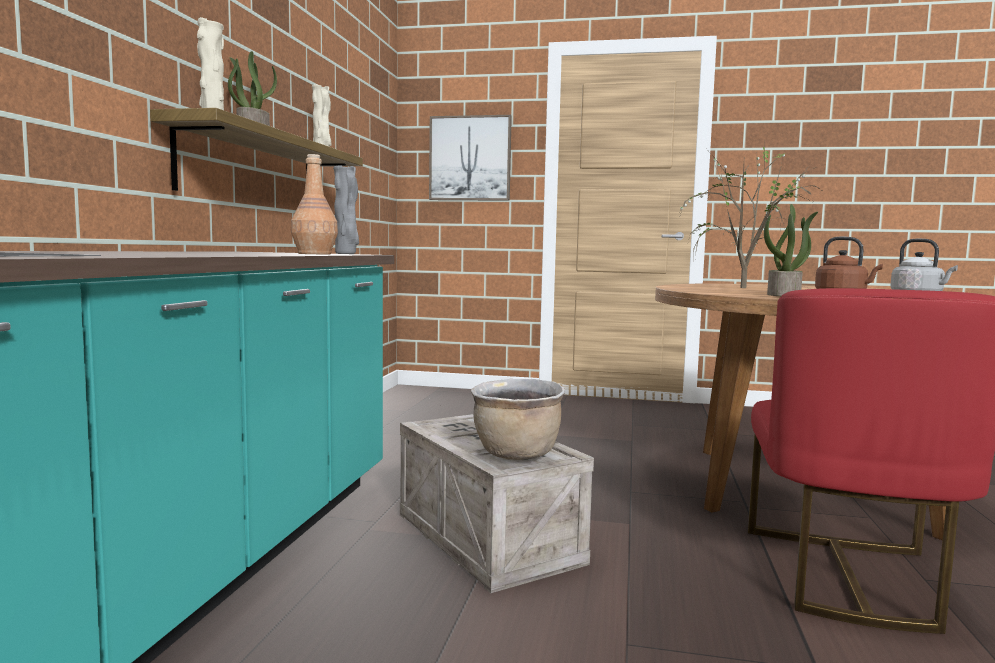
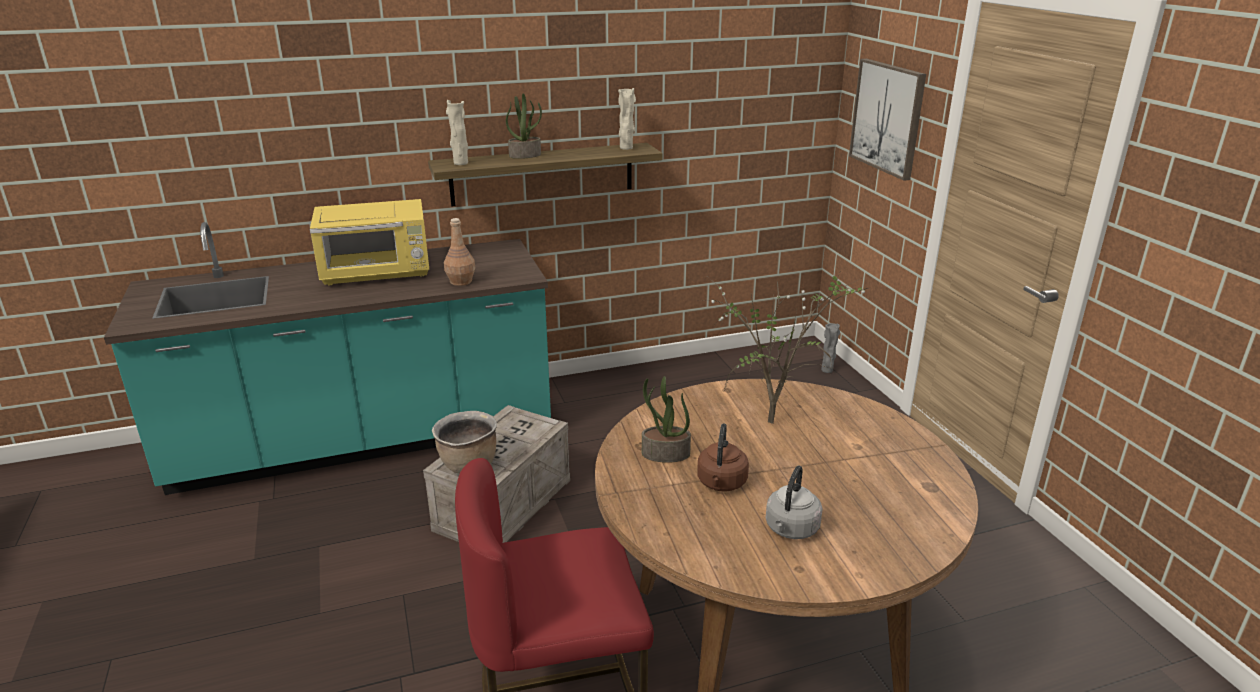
camera: 60 degrees right, 20 degrees up
(172, 252) = (378, 273): none -> yellow microwave
(346, 254) = (511, 275): grey vase -> grey vase (827, 371)

